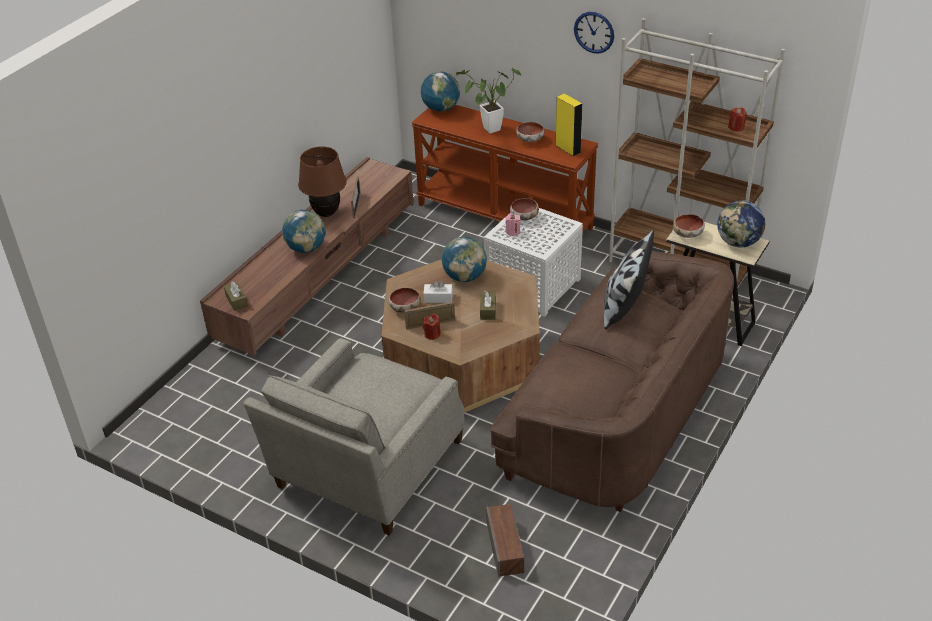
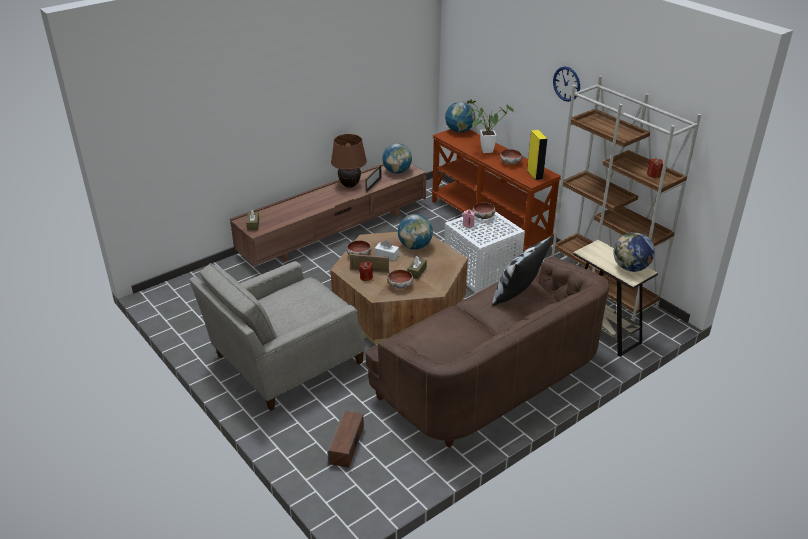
camera: 20 degrees right, 5 degrees down
(306, 248) = (321, 203): globe -> globe (397, 171)
(688, 234) = (593, 252): bowl -> bowl (400, 285)

